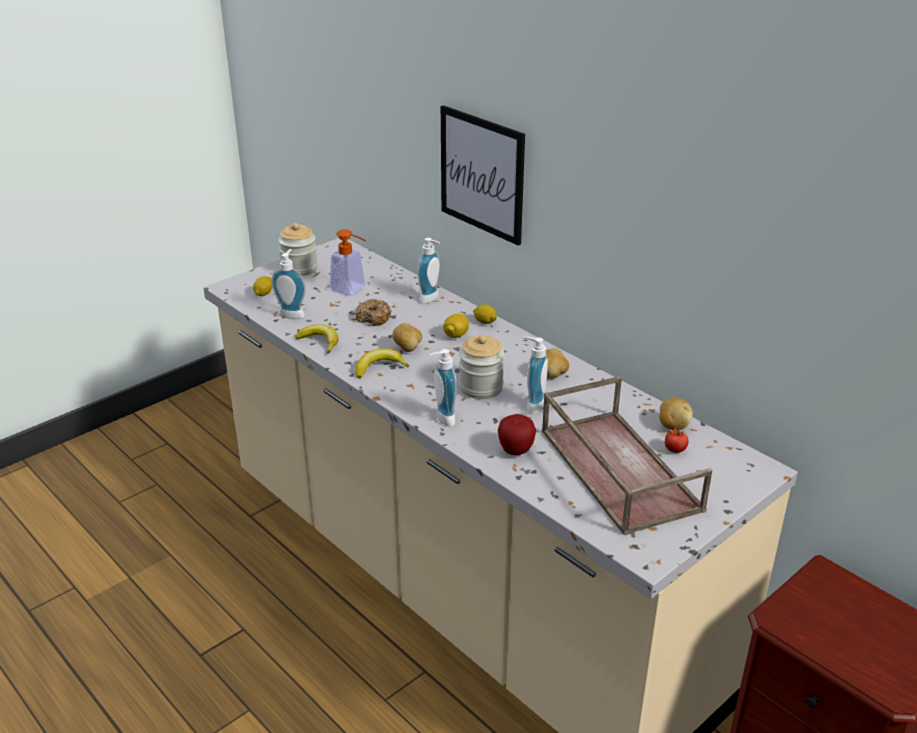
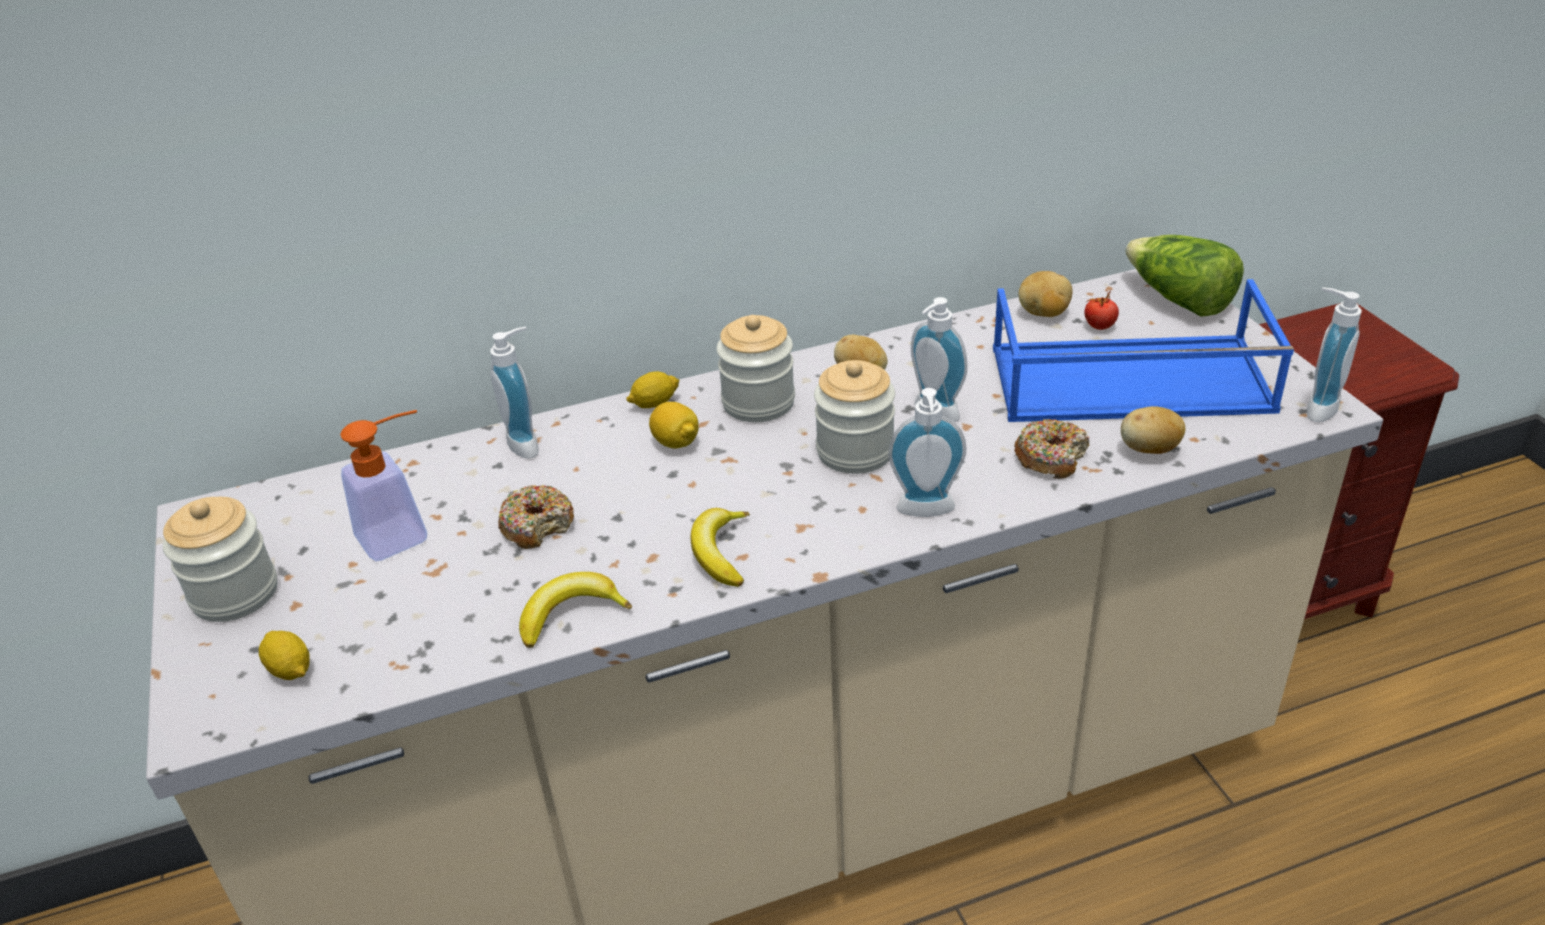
camera: 65 degrees left, 5 degrees up
(292, 313) = (421, 636): soap dispenser -> soap dispenser (1315, 407)
(408, 348) = (679, 505): potato -> potato (1149, 450)
(482, 174) = (536, 160): picture -> none
(505, 350) = (758, 402): none -> jar
(516, 451) = (1051, 458): apple -> donut
(616, 469) = (1127, 381): brown tray -> blue tray
(738, 479) = (1178, 300): none -> lettuce

